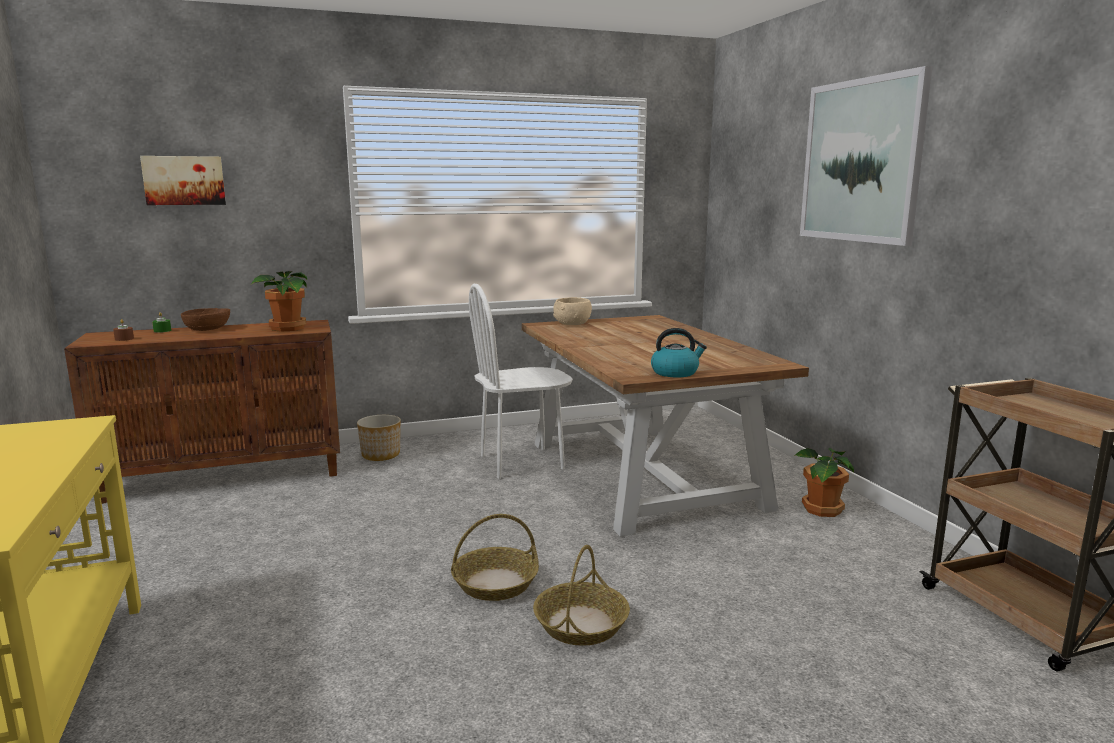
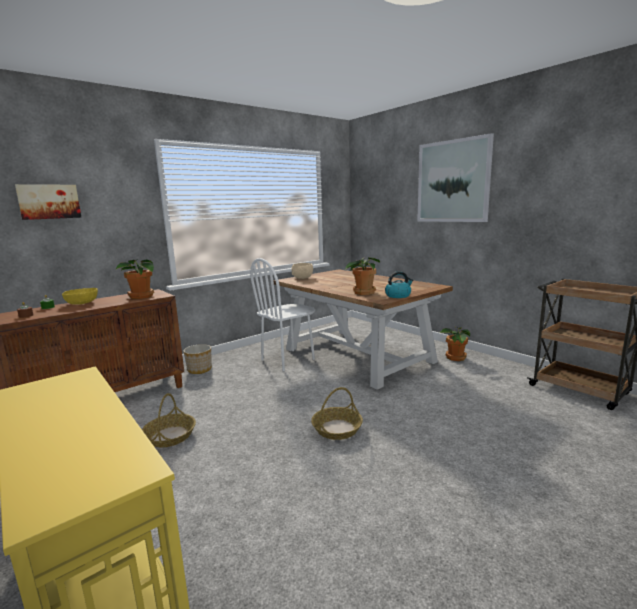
camera: 20 degrees left, 0 degrees up
(207, 329) = (82, 303): brown bowl -> yellow bowl
(581, 625) = (402, 440): basket -> basket (170, 436)
(626, 360) = (363, 292): none -> potted plant

